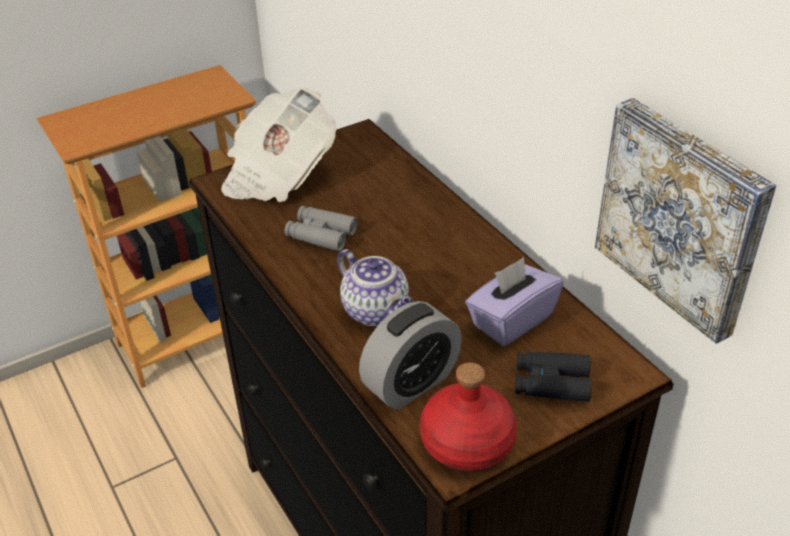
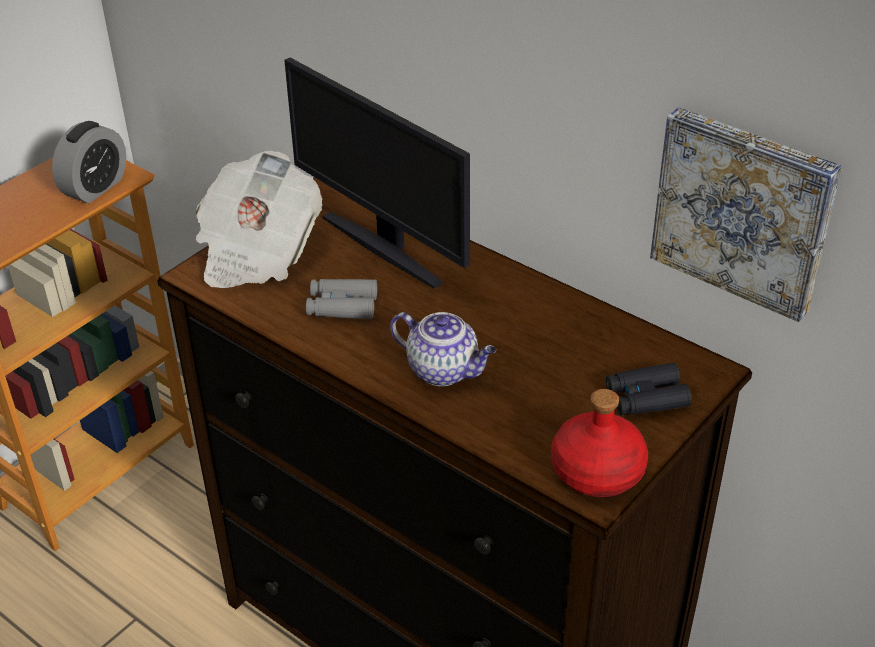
camera: 20 degrees left, 0 degrees up
(385, 192) = (384, 247): none -> monitor
(411, 383) = (516, 431): alarm clock -> alarm clock (95, 187)
(511, 320) = (579, 348): purple tissue box -> none

